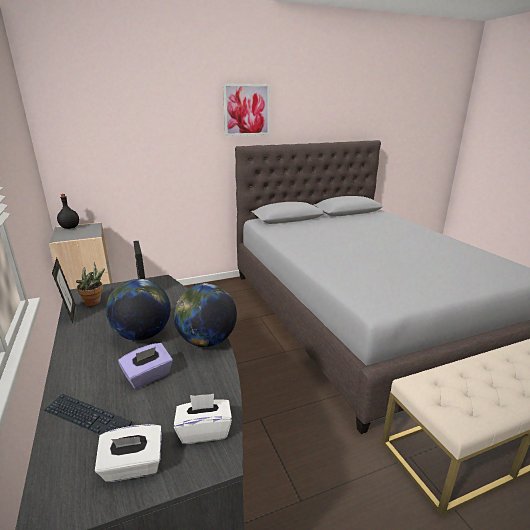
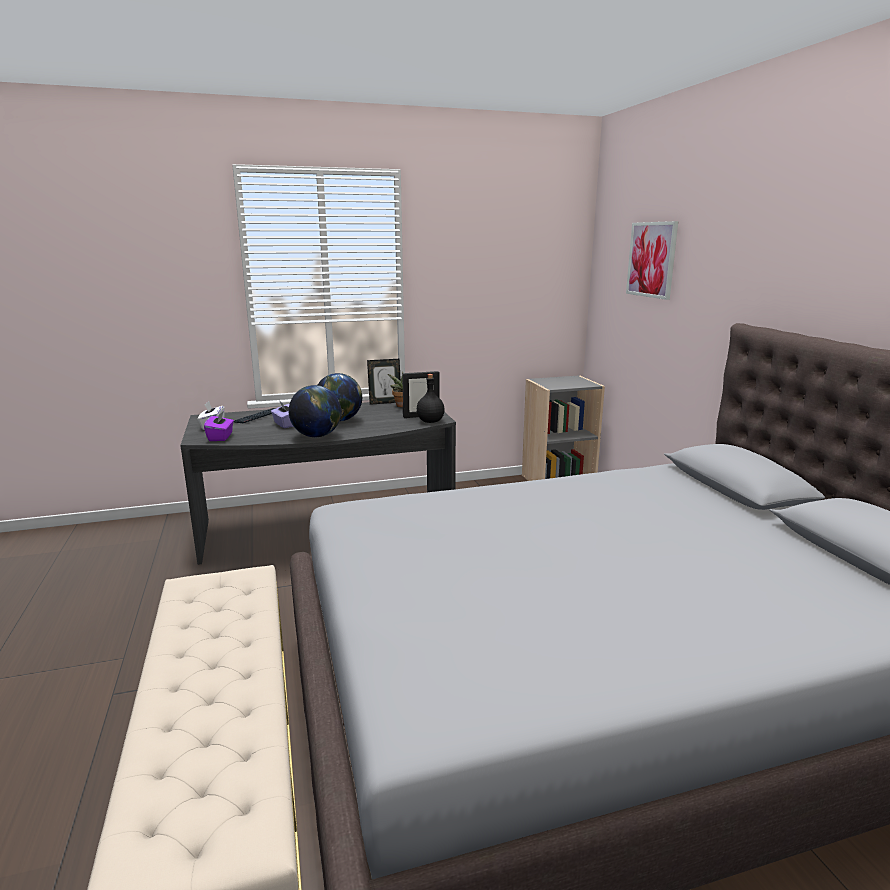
camera: 95 degrees right, 5 degrees down
(69, 227) = (577, 379): black bottle -> black bottle (430, 421)
(204, 430) = (221, 437): white tissue box -> purple tissue box
(246, 110) = (783, 258): picture -> picture (651, 259)

